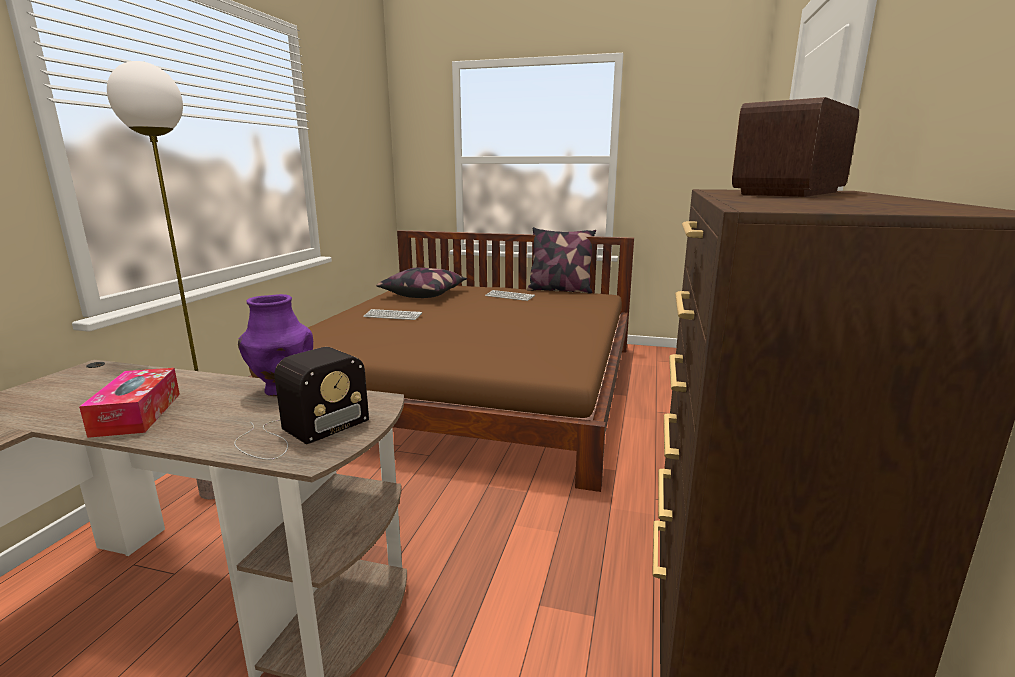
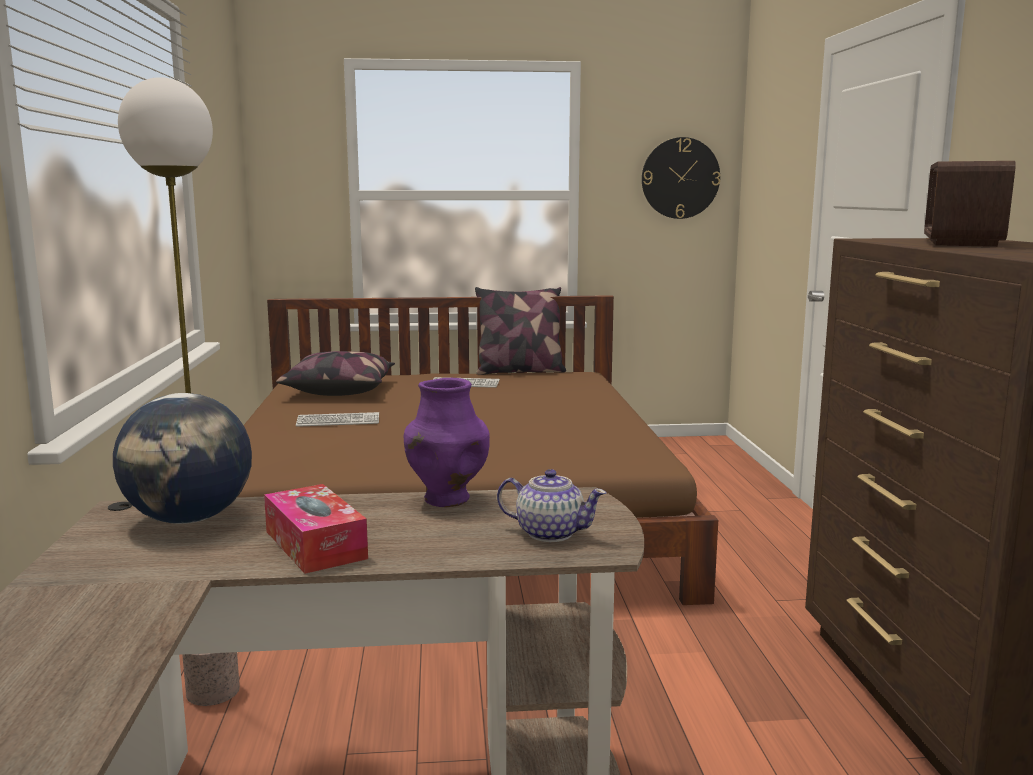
camera: 20 degrees left, 5 degrees down
(109, 381) = (188, 519): none -> globe
(298, 432) = (549, 533): radio -> teapot
(701, 145) = (680, 178): none -> wall clock

